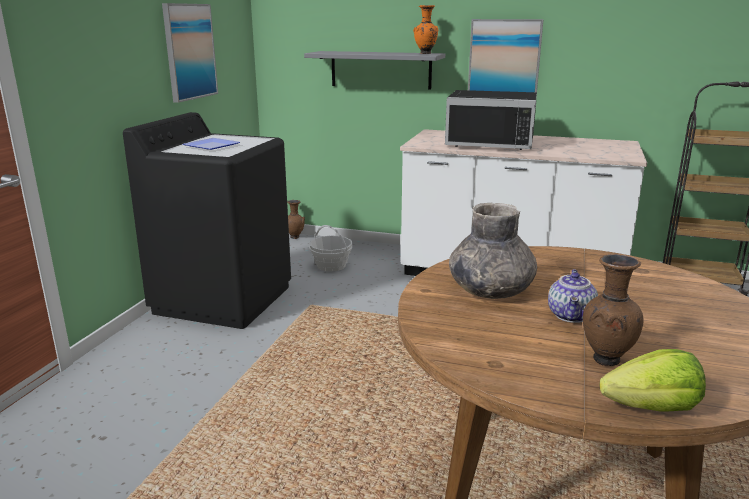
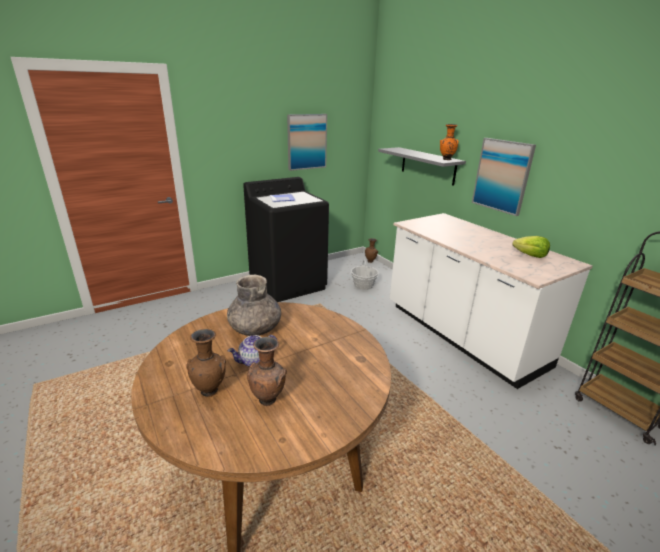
camera: 40 degrees right, 5 degrees up
(491, 142) = (460, 234): black microwave -> none
(652, 408) = (166, 425): lettuce -> lettuce (530, 255)
(667, 335) = (269, 400): none -> brown vase

